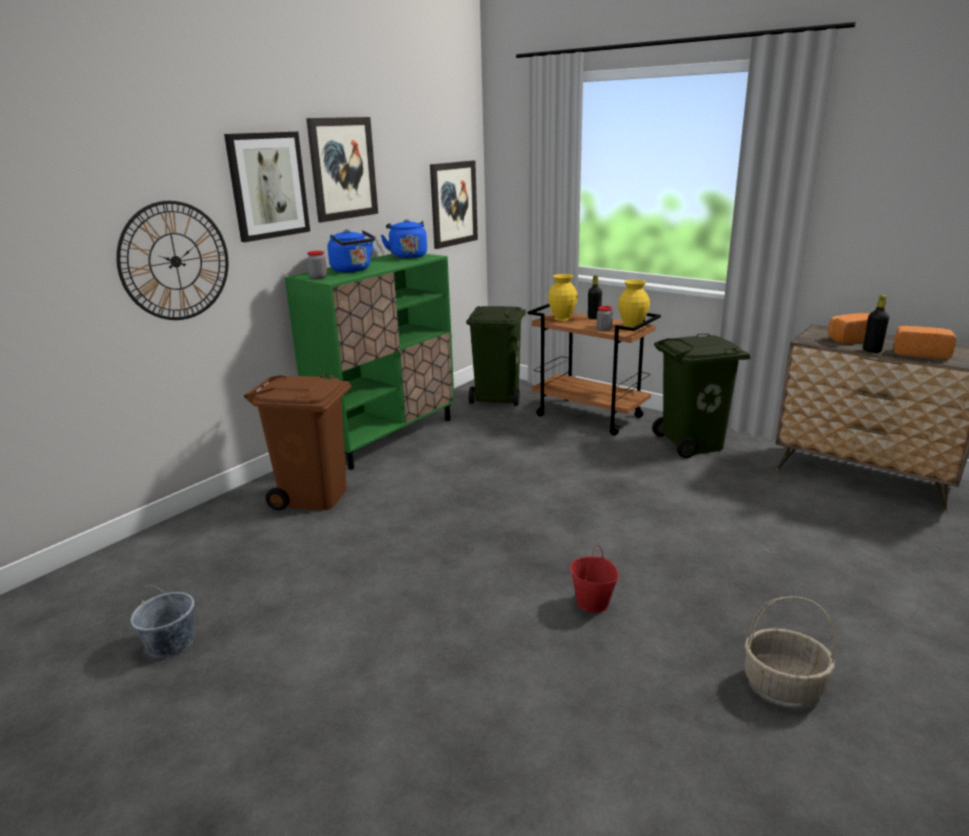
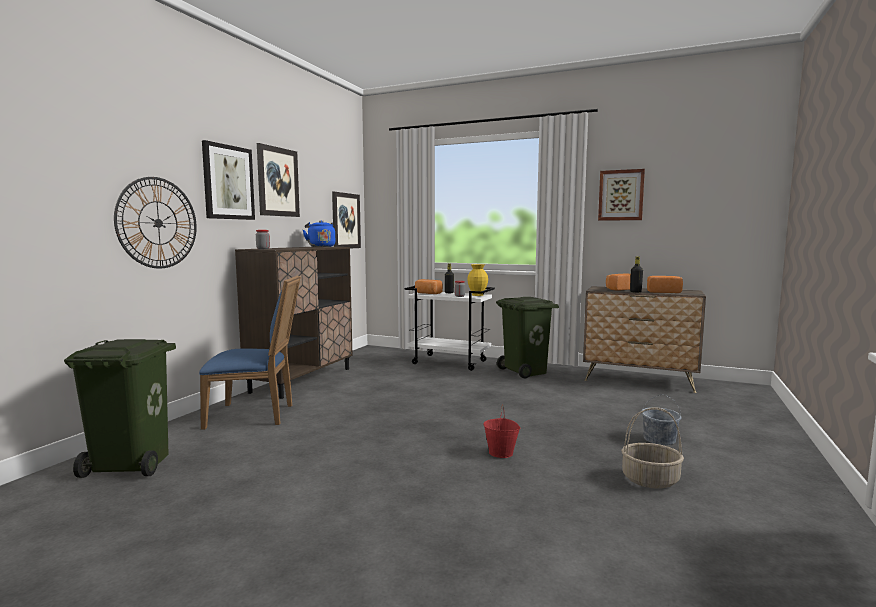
camera: 15 degrees left, 15 degrees down
(171, 643) = (157, 512): grey bucket -> grey bucket (659, 439)
(313, 496) = (256, 415): brown trash can -> blue chair
(352, 270) = (286, 248): blue kettle -> none
(386, 436) = (302, 380): green cabinet -> brown cabinet
(498, 397) = (380, 356): green trash can -> green trash can (133, 464)
(562, 318) = (427, 293): yellow vase -> bread
(590, 416) = (450, 362): brown cart -> white cart
(880, 177) = (621, 195): none -> picture

